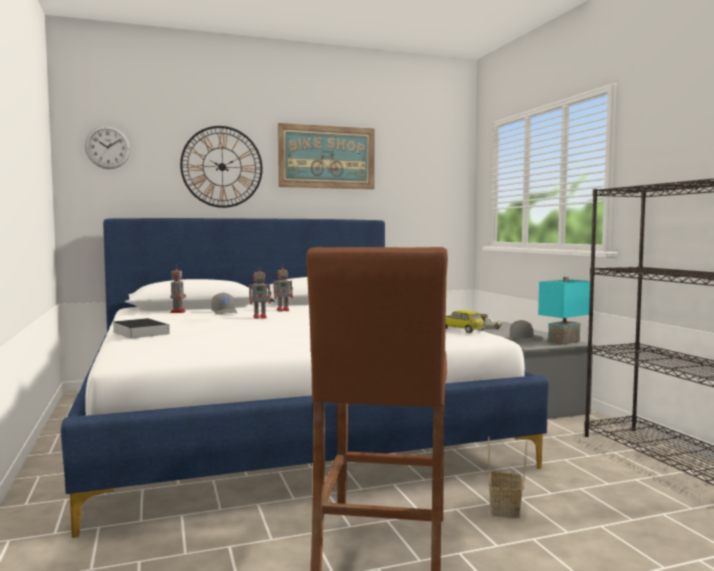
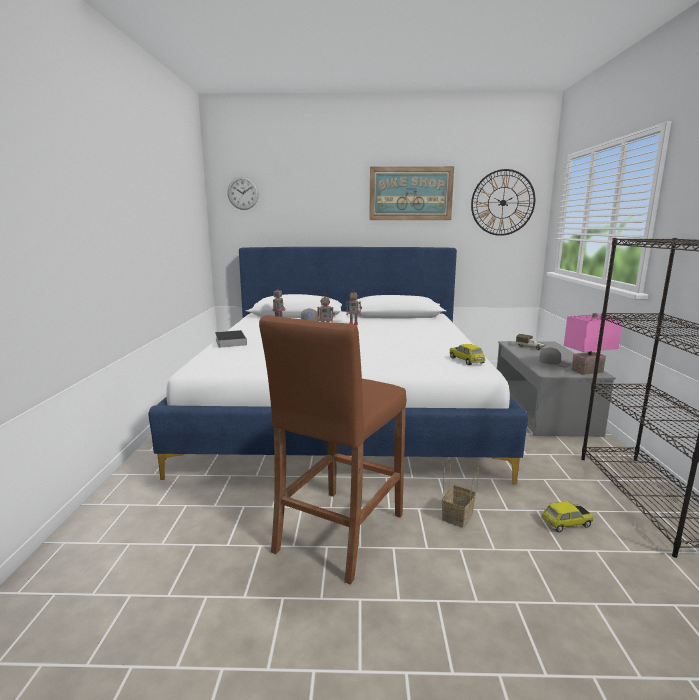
camera: 20 degrees right, 10 degrees up
(222, 167) = (325, 205): wall clock -> wall clock (503, 202)
(565, 342) = (587, 371): turquoise table lamp -> pink table lamp
(617, 495) = (566, 523): none -> toy car

